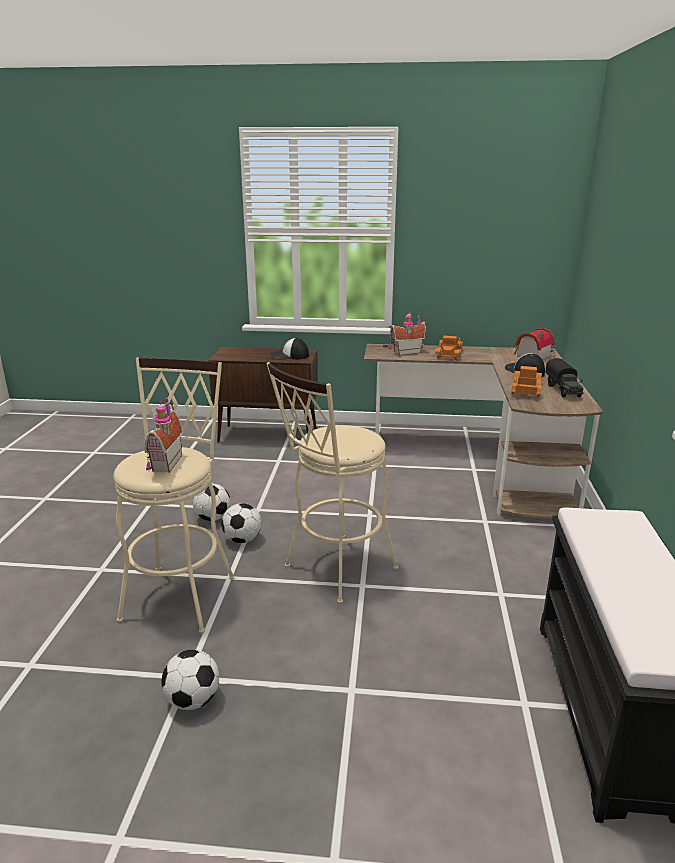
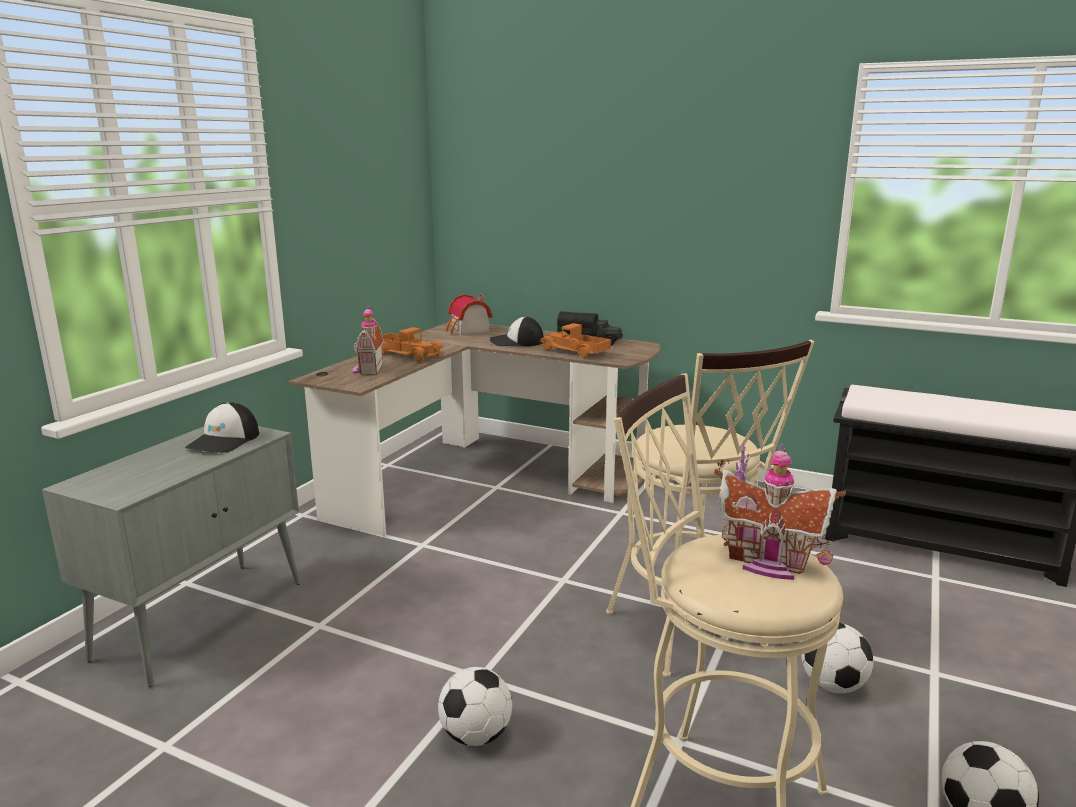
camera: 70 degrees left, 5 degrees down
(242, 540) = (571, 709): football -> football (833, 685)
(269, 436) = (203, 618): brown cabinet -> grey cabinet

